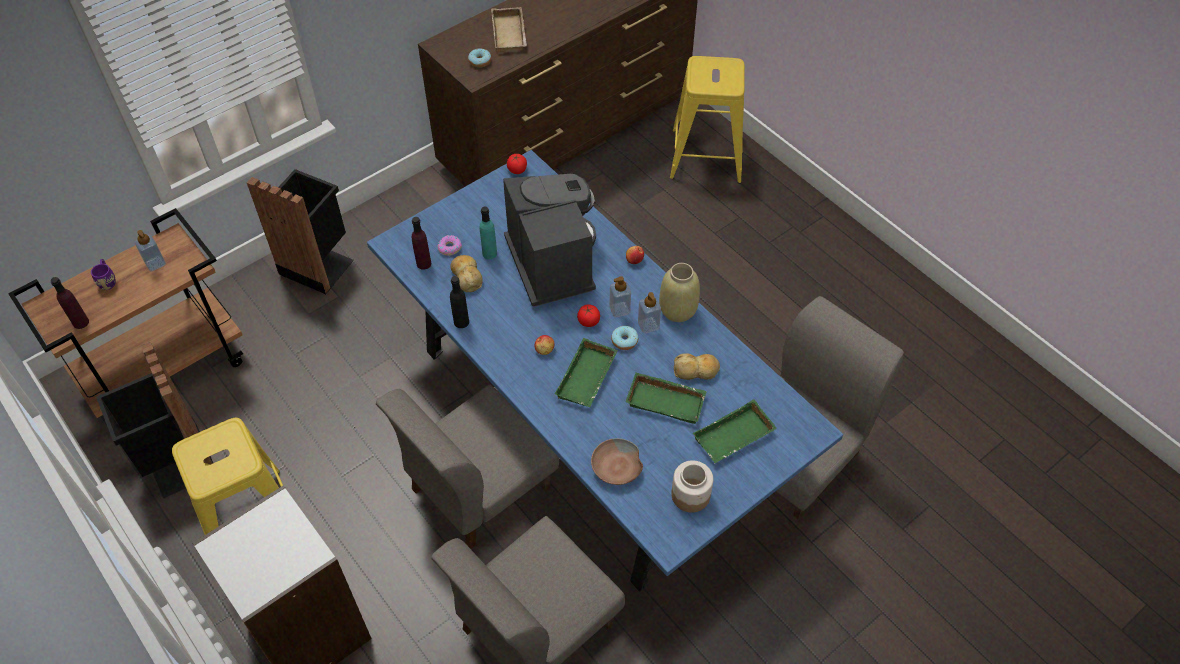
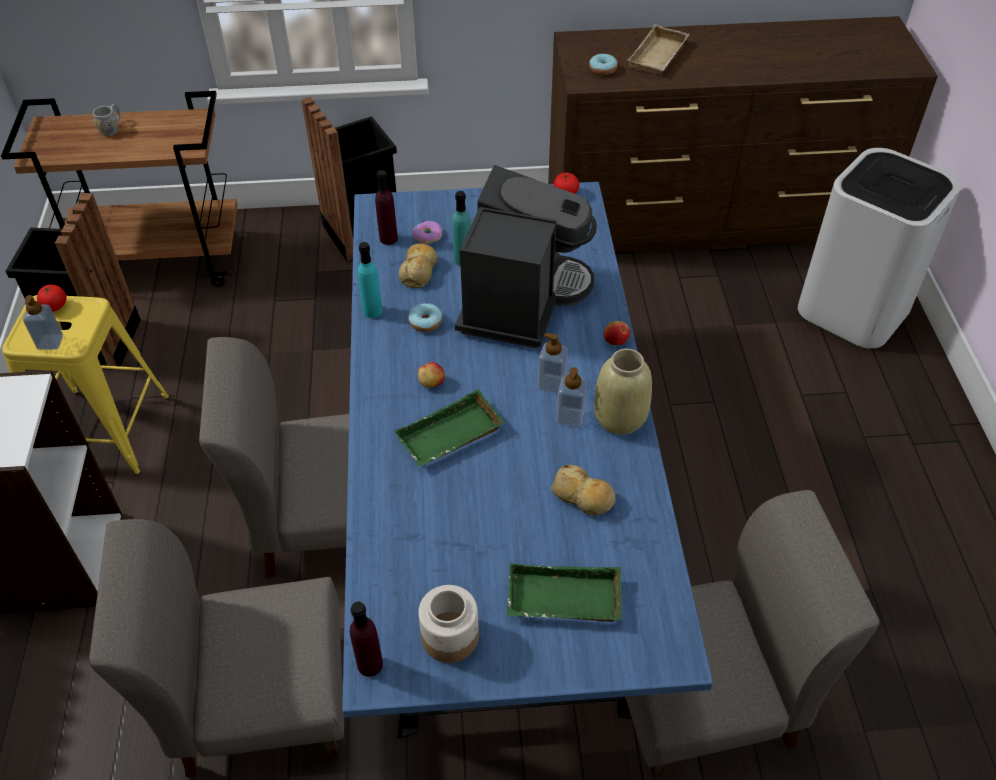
camera: 35 degrees right, 5 degrees down
(81, 322) = (58, 152): purple bottle -> purple bottle (370, 664)
(107, 280) = (112, 128): purple mug -> grey mug
(155, 263) = (162, 132): soap dispenser -> soap dispenser (50, 342)
(461, 322) = (372, 311): black bottle -> turquoise bottle
(588, 321) = (505, 378): tomato -> tomato (55, 306)
(616, 468) = (393, 552): brown bowl -> none
(624, 341) = (527, 419): donut -> donut (425, 322)
(667, 400) = (519, 511): green tray -> none
(705, 155) = (853, 309): yellow stool -> white trash can

